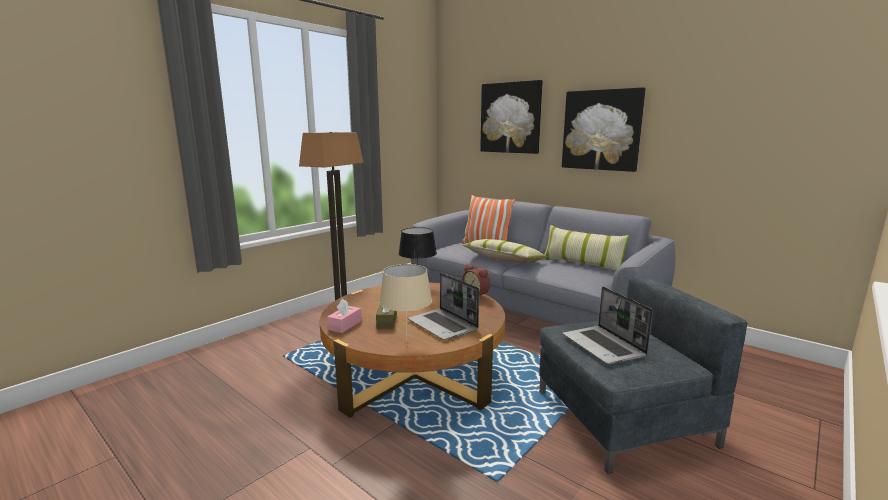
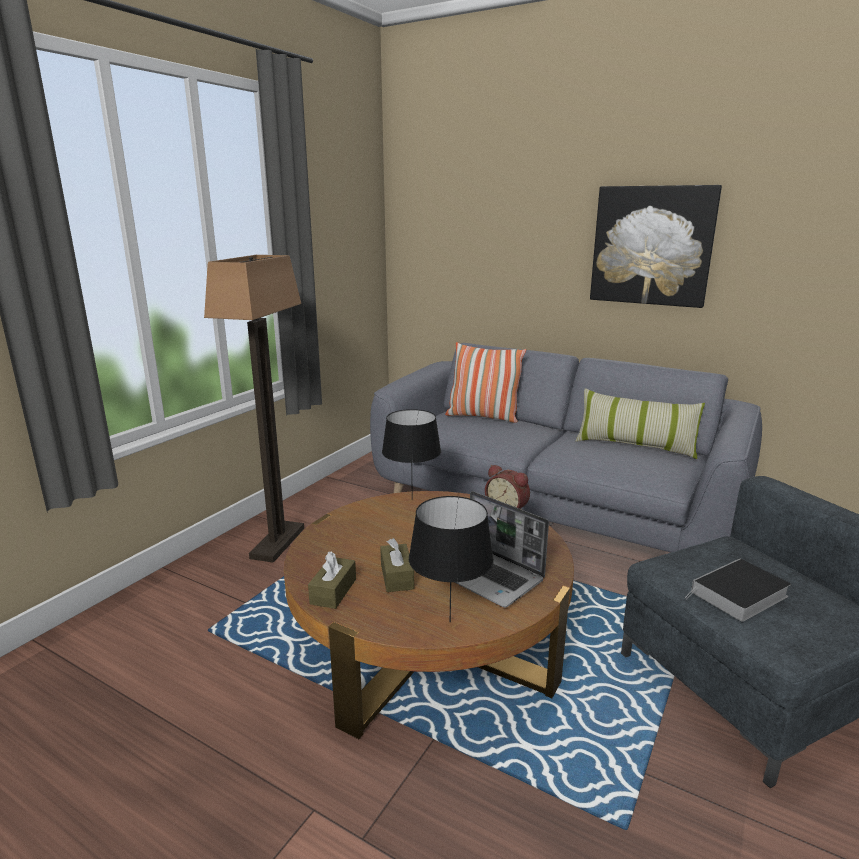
camera: 10 degrees left, 5 degrees up
(345, 325) = (333, 591): pink tissue box -> brown tissue box
(406, 344) = (449, 622): beige table lamp -> black table lamp
(503, 259) = (522, 444): pillow -> none
(510, 118) = (508, 223): picture -> none
(604, 346) = (738, 595): laptop -> book

